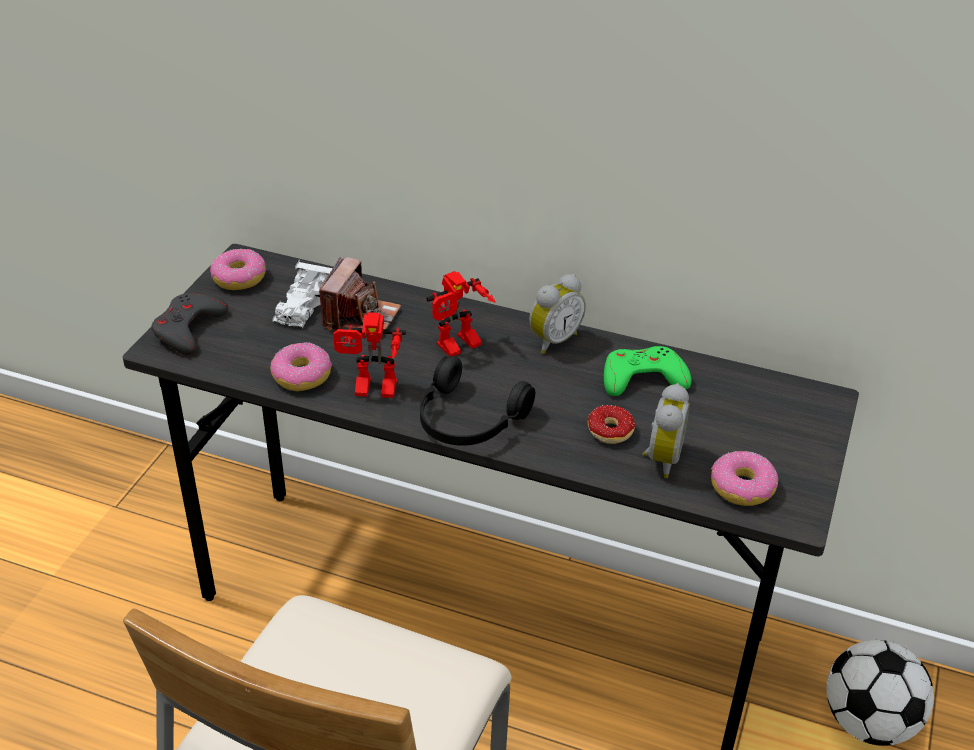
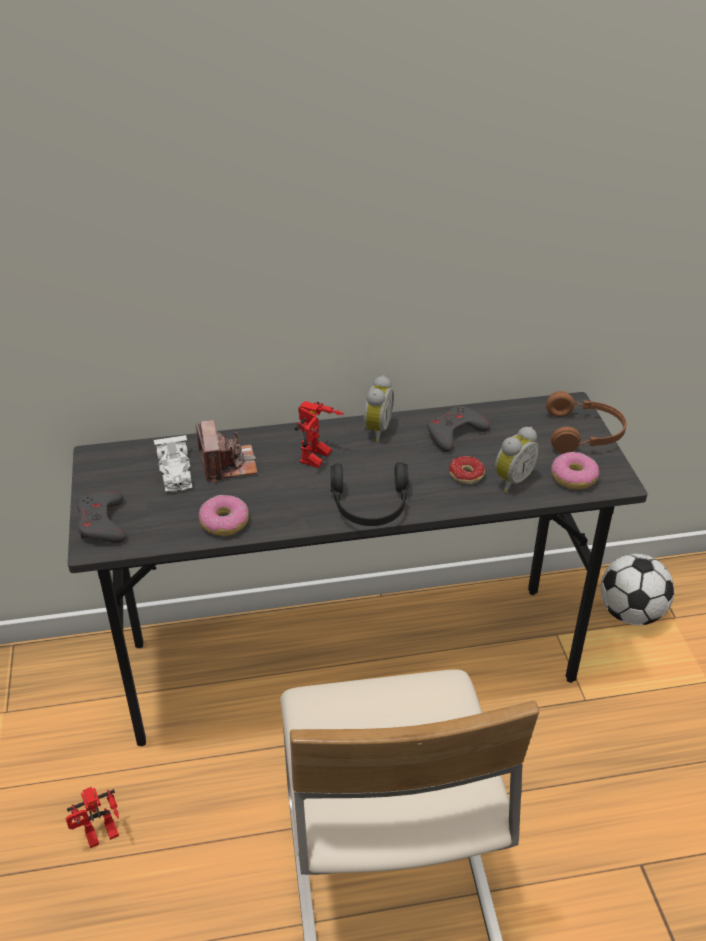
camera: 30 degrees left, 0 degrees up
(239, 278) = (106, 470): donut -> none
(372, 391) = (286, 513): toy robot -> toy robot (100, 838)
(642, 378) = (455, 433): green game controller -> grey game controller
(660, 458) = (511, 480): alarm clock -> alarm clock turned 60 degrees clockwise
(808, 441) = (584, 433): none -> brown headphones

